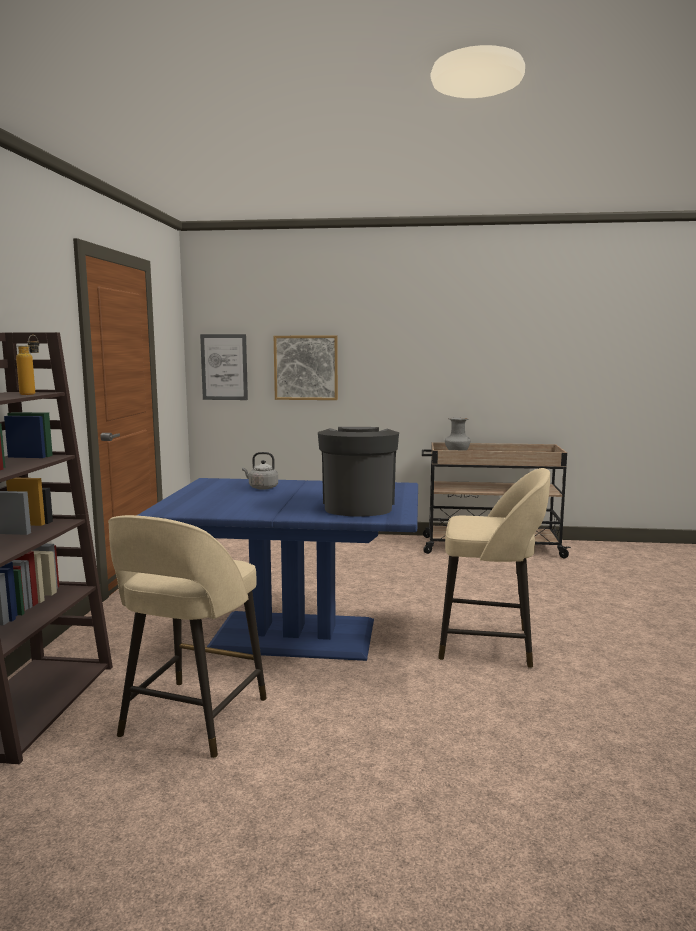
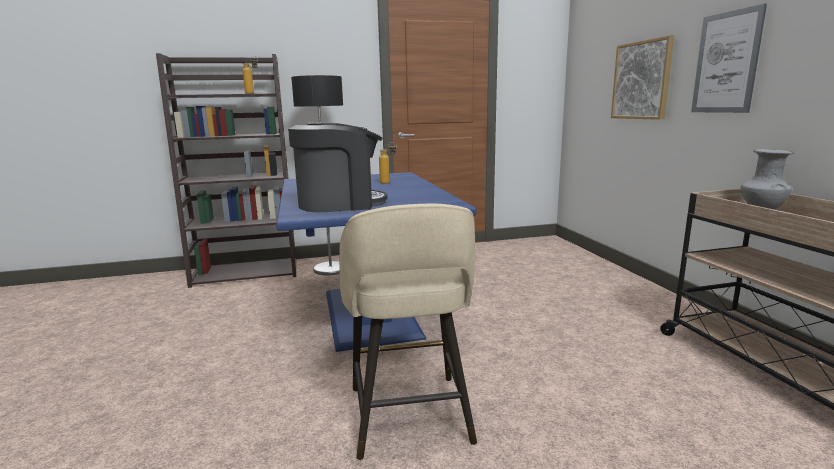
camera: 70 degrees right, 5 degrees up
(118, 642) = (331, 269): none -> floor lamp
(192, 719) = (231, 312): beige stool -> none
(224, 367) = (585, 85): picture -> picture (726, 63)
(261, 488) = (389, 182): grey kettle -> bottle

